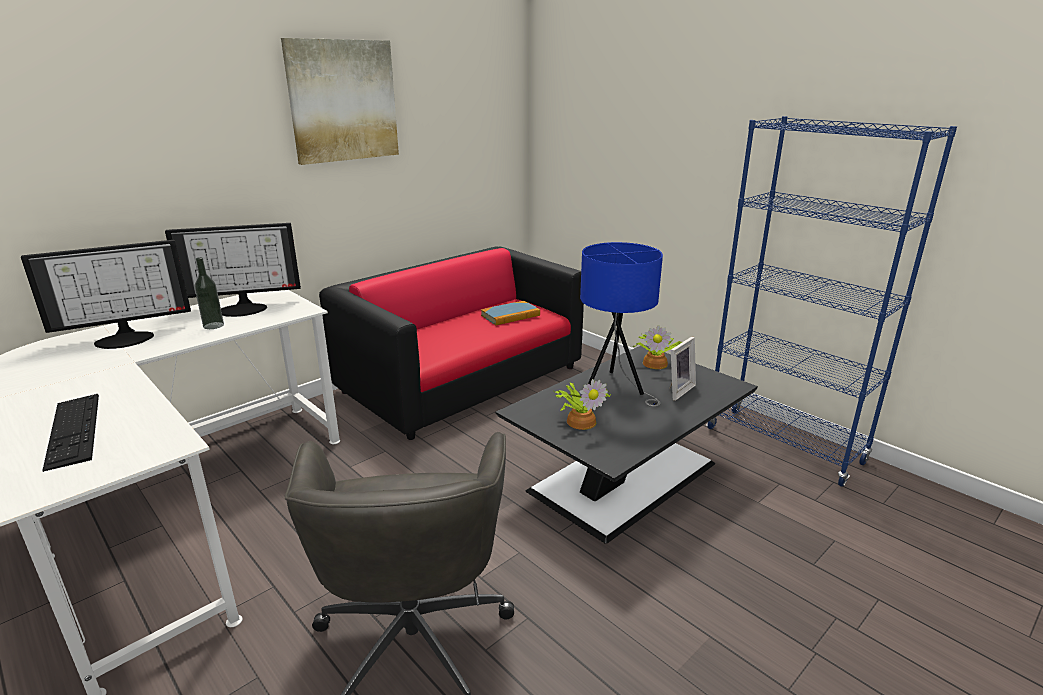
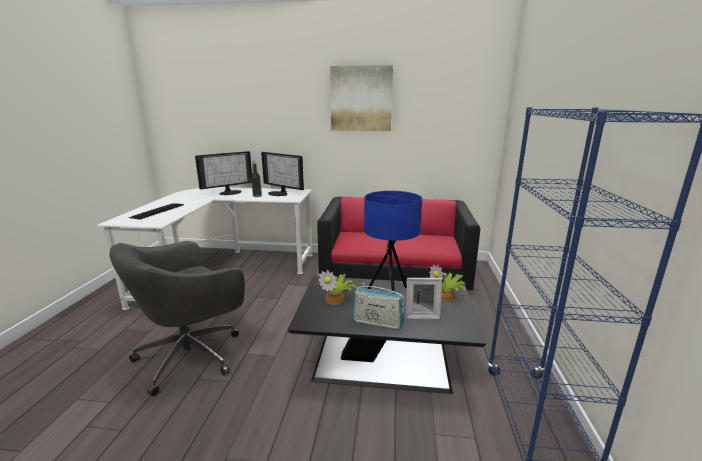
camera: 50 degrees right, 5 degrees down
(125, 338) = (230, 192): monitor -> monitor turned 60 degrees counterclockwise
(510, 315) = (426, 242): book -> none
(666, 419) = (377, 323): none -> radio

